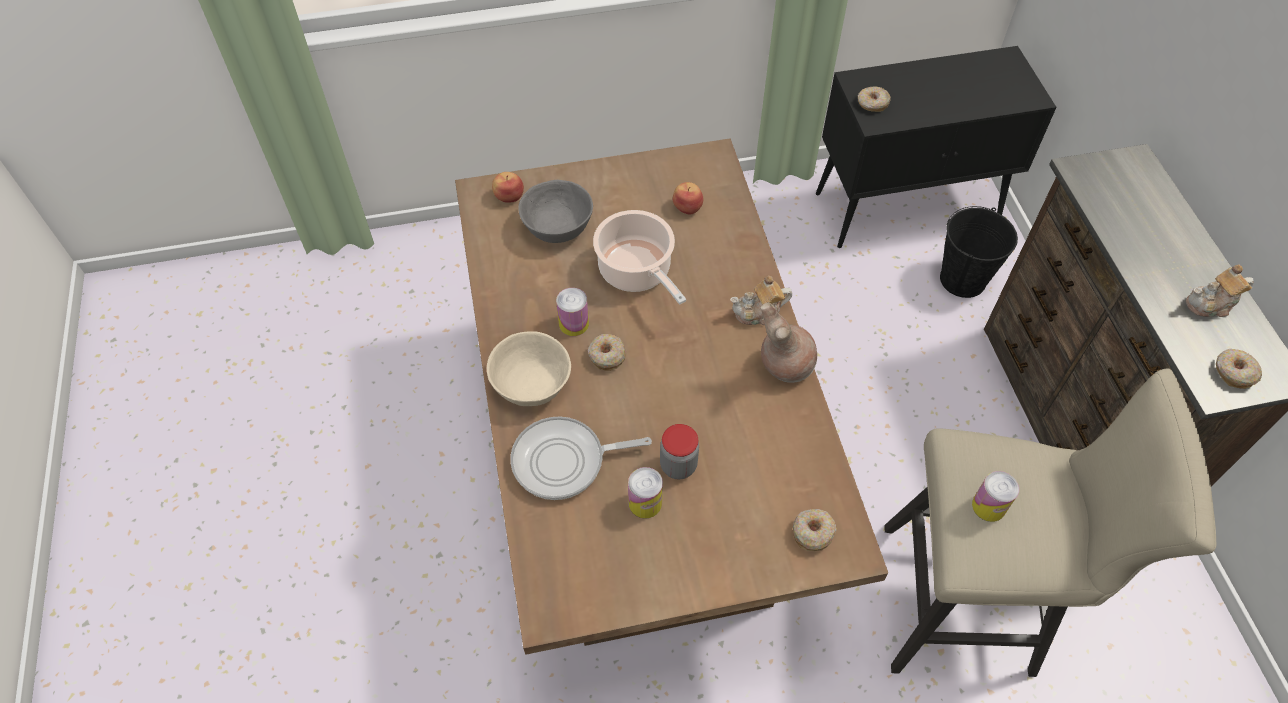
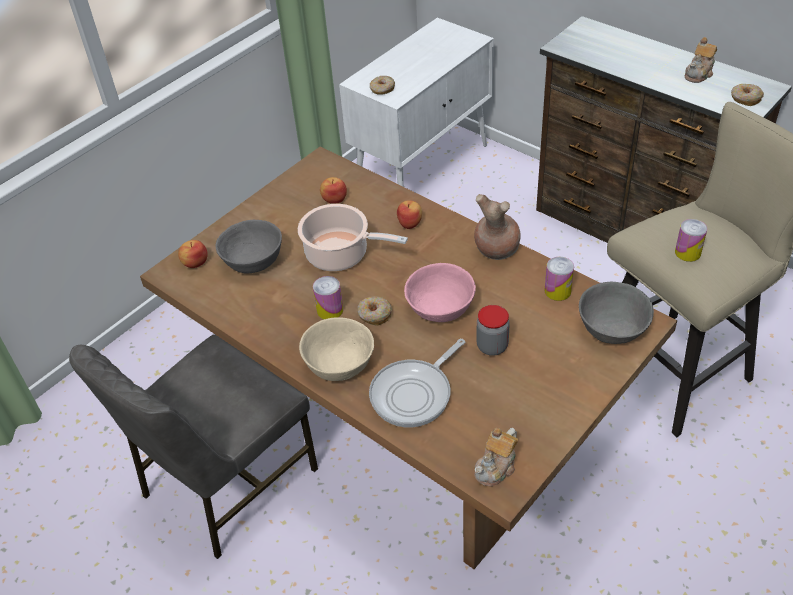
camera: 35 degrees left, 10 degrees down
(459, 409) = (226, 482): none -> grey chair
(645, 503) = (494, 381): can -> can (557, 291)
(671, 391) = (440, 308): none -> pink bowl
(732, 280) = (410, 223): none -> apple
(759, 313) = (448, 231): teapot -> teapot (496, 467)
(812, 532) = (613, 328): donut -> grey bowl
(908, 207) = (423, 168): black cabinet -> white cabinet
(963, 279) = (497, 190): black bucket -> none

